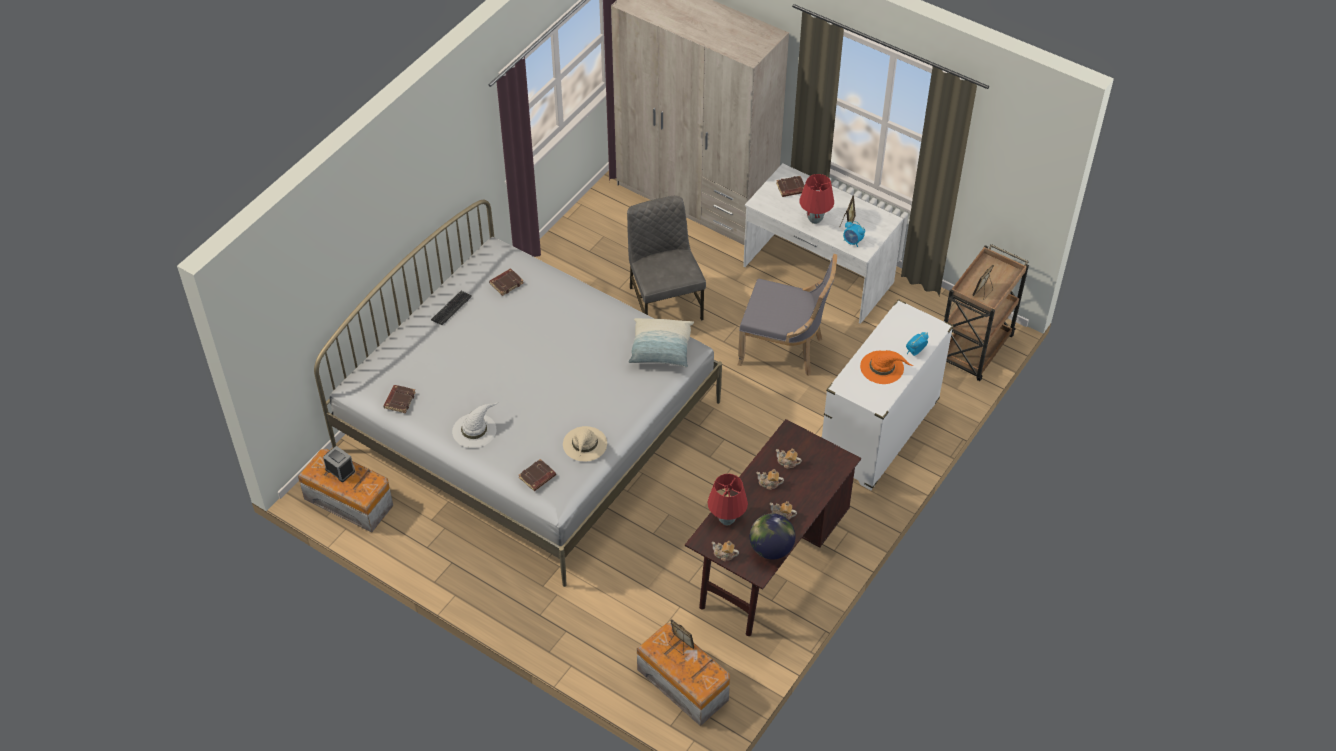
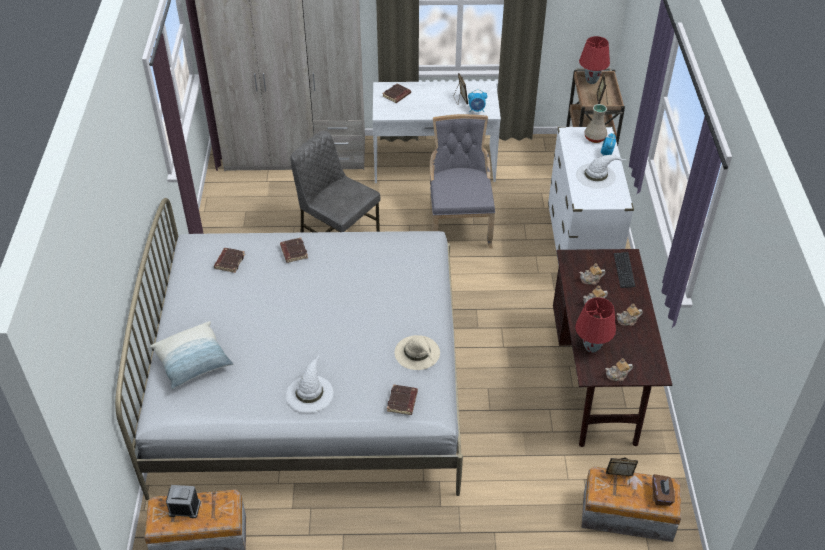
camera: 35 degrees left, 5 degrees down
(399, 400) = (215, 405): brown book -> brown book (293, 252)
(451, 308) = (197, 305): keyboard -> keyboard (624, 270)
(661, 350) = (408, 249): pillow -> pillow (193, 362)
(702, 678) = (661, 495): none -> brown tissue box
(771, 548) = (646, 350): globe -> none
(784, 349) = (459, 224): grey chair -> grey chair turned 75 degrees counterclockwise
(815, 219) = (435, 107): red table lamp -> red table lamp (591, 81)
(882, 367) = (596, 175): orange hat -> white hat
(921, 329) = (594, 138): none -> beige vase

